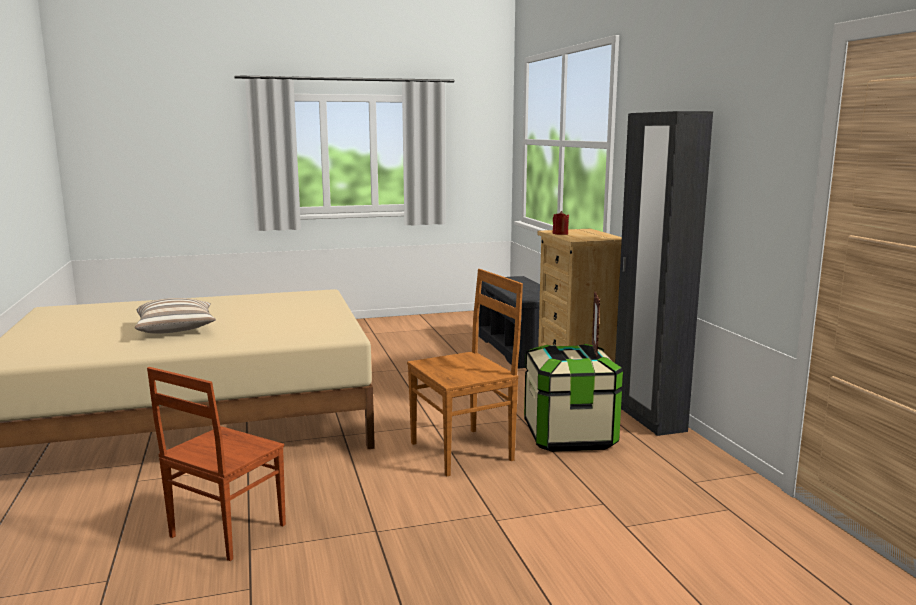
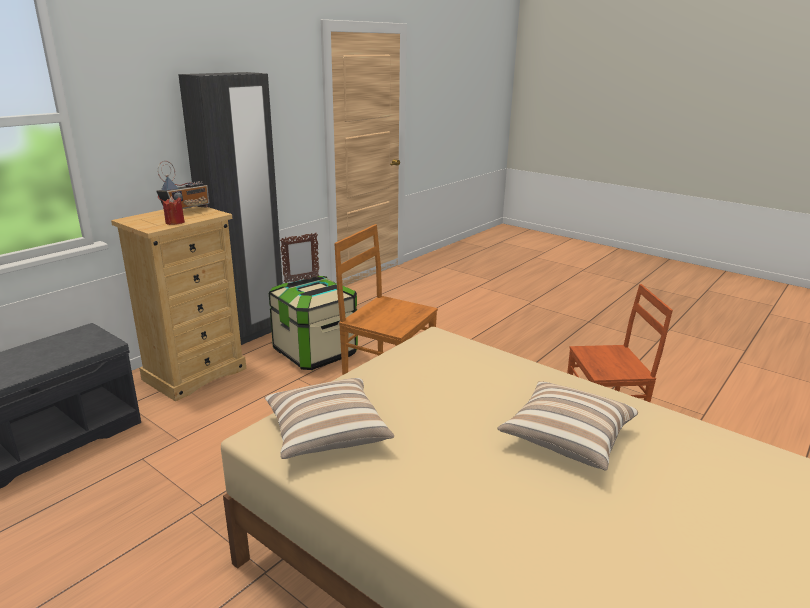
camera: 125 degrees left, 10 degrees up
(299, 299) = (327, 434): none -> pillow
(599, 237) = (187, 210): none -> radio

